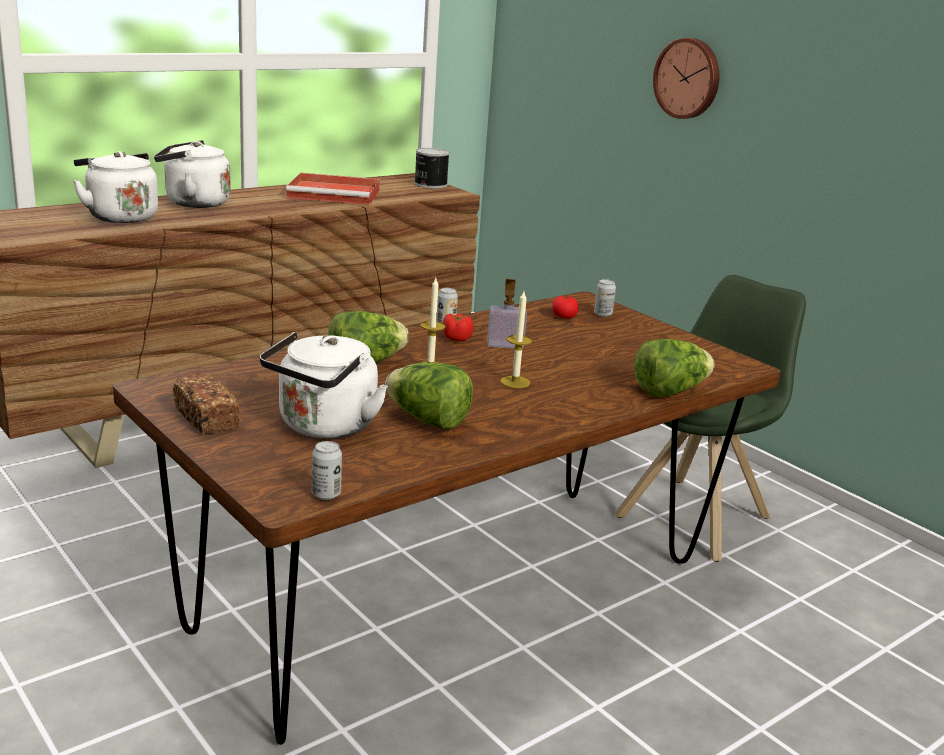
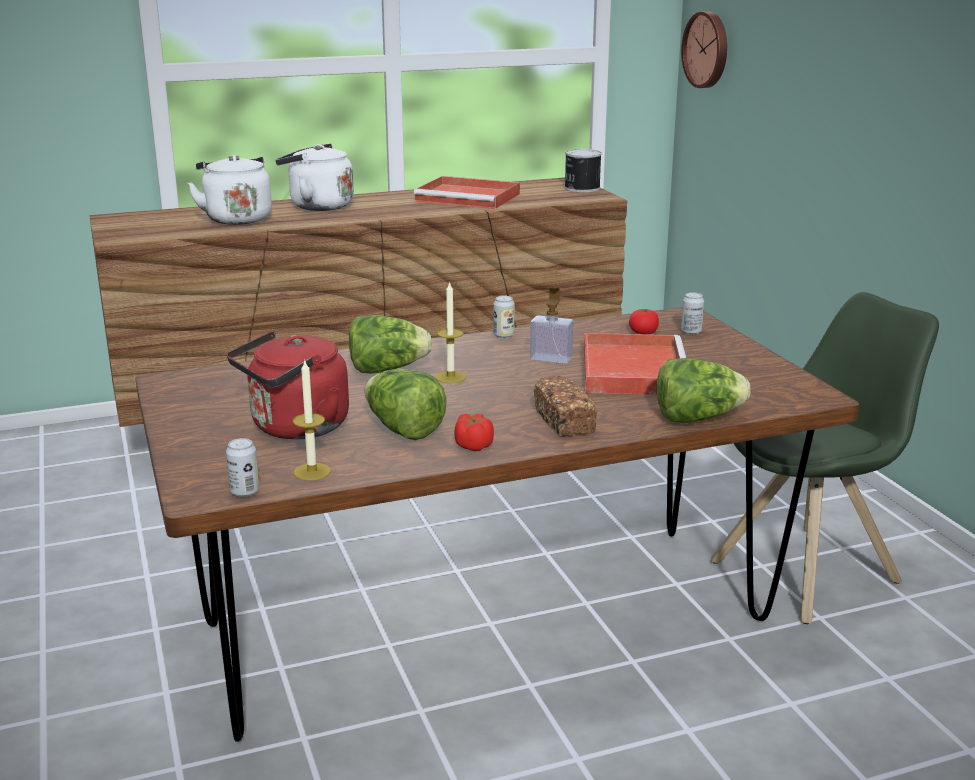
camera: 20 degrees right, 0 degrees up
(206, 419) = (192, 413): bread -> bread (564, 422)
(324, 427) = (295, 428): white kettle -> red kettle
(456, 338) = (503, 349): tomato -> tomato (473, 446)
(515, 382) = (528, 397): candle -> candle (312, 471)
(581, 351) = (632, 369): none -> red tray
(688, 78) = (855, 64): wall clock -> wall clock (707, 49)

